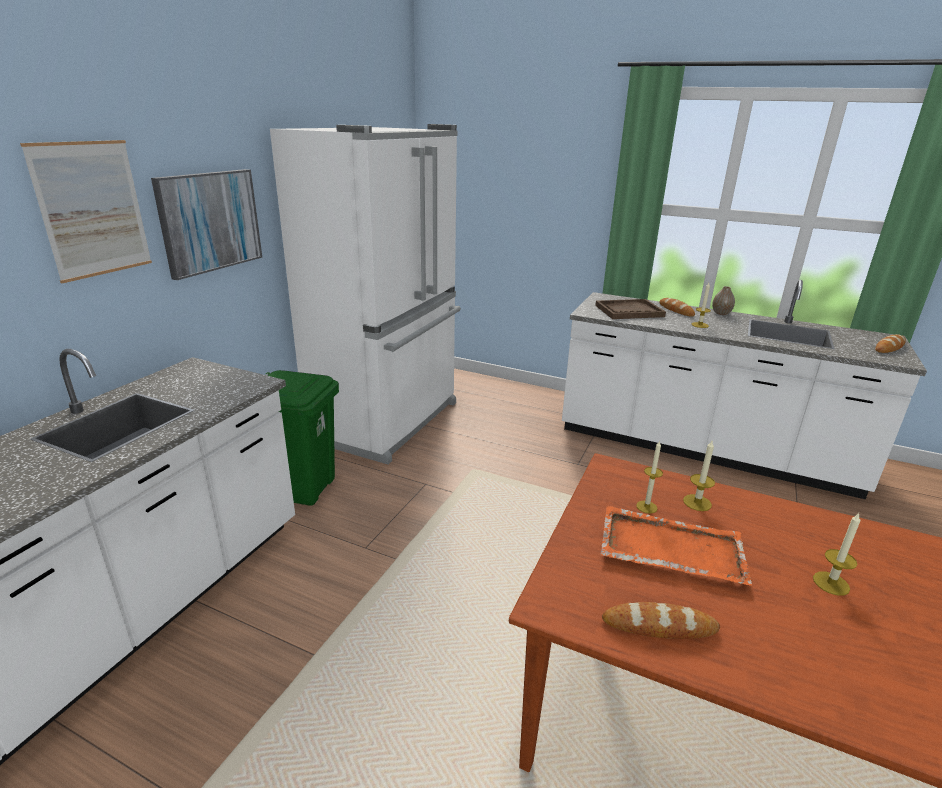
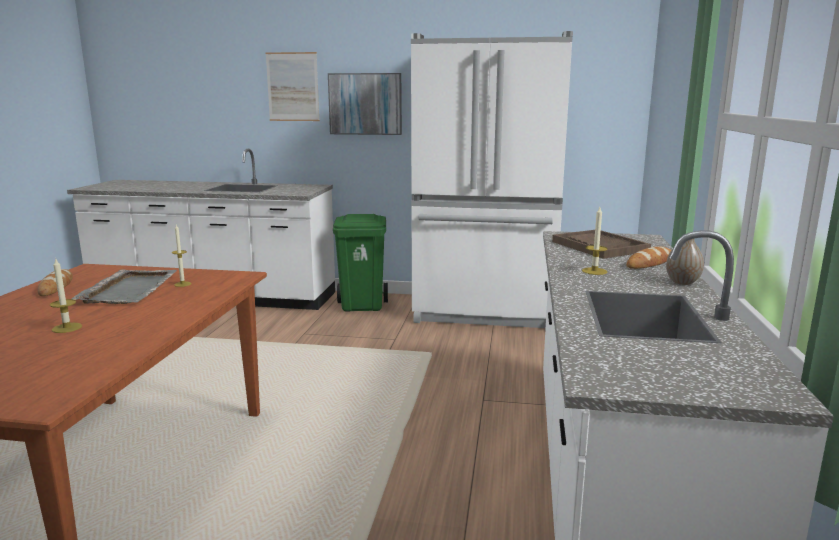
camera: 75 degrees right, 10 degrees down
(670, 548) = (129, 289): orange tray -> grey tray
(697, 502) = (187, 296): candle -> none
(889, 347) = (686, 382): bread -> none

